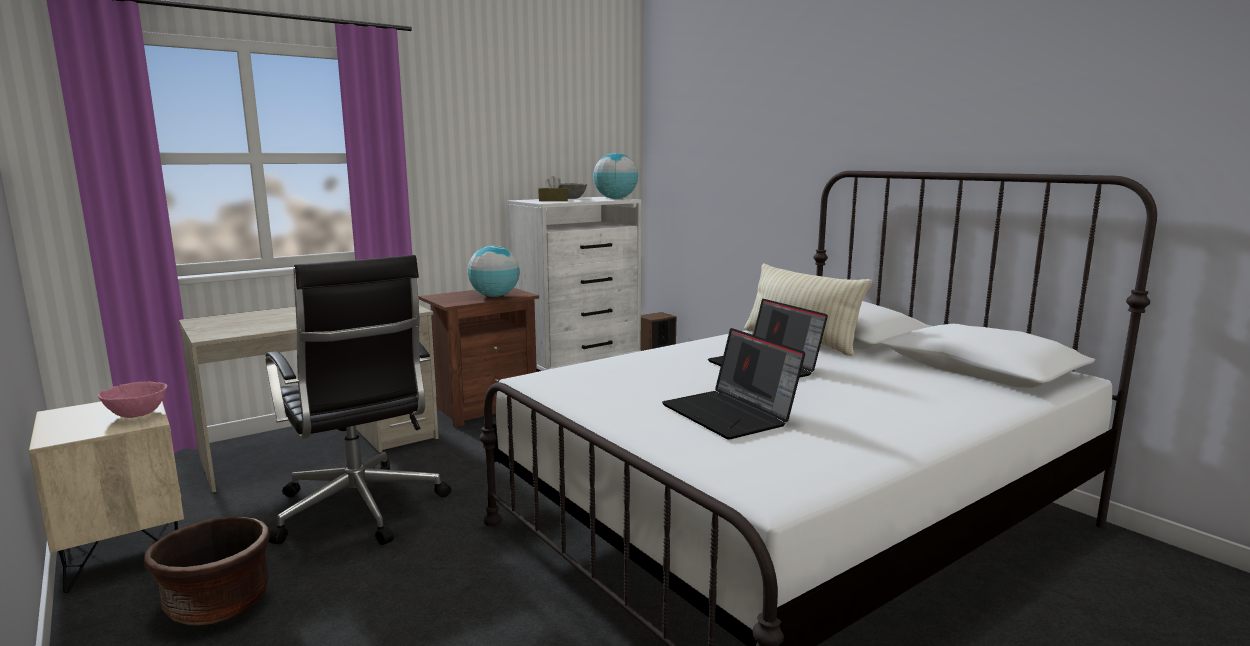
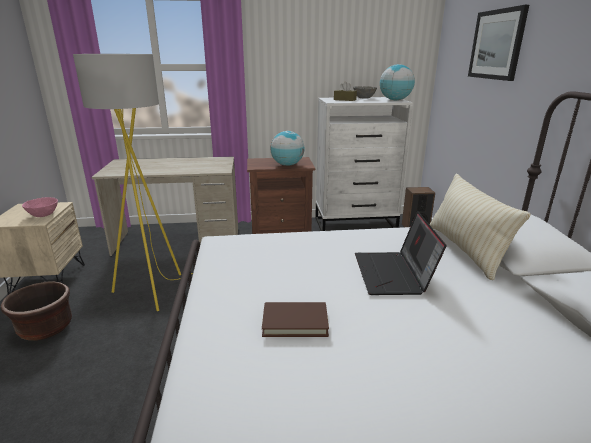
camera: 30 degrees right, 10 degrees up
(359, 510) = (155, 289): black office chair -> yellow floor lamp
(731, 414) = (295, 322): laptop -> brown book
(737, 128) = (496, 44): none -> picture

